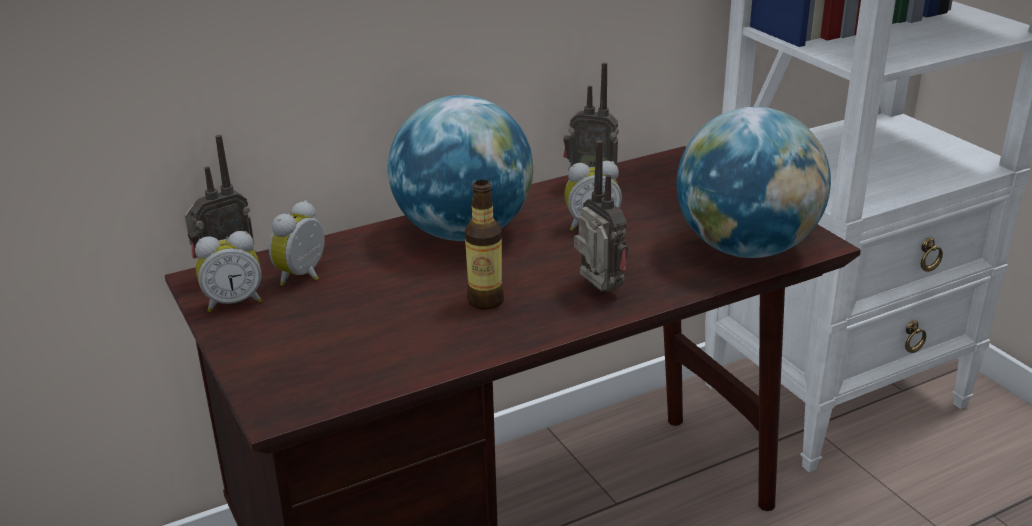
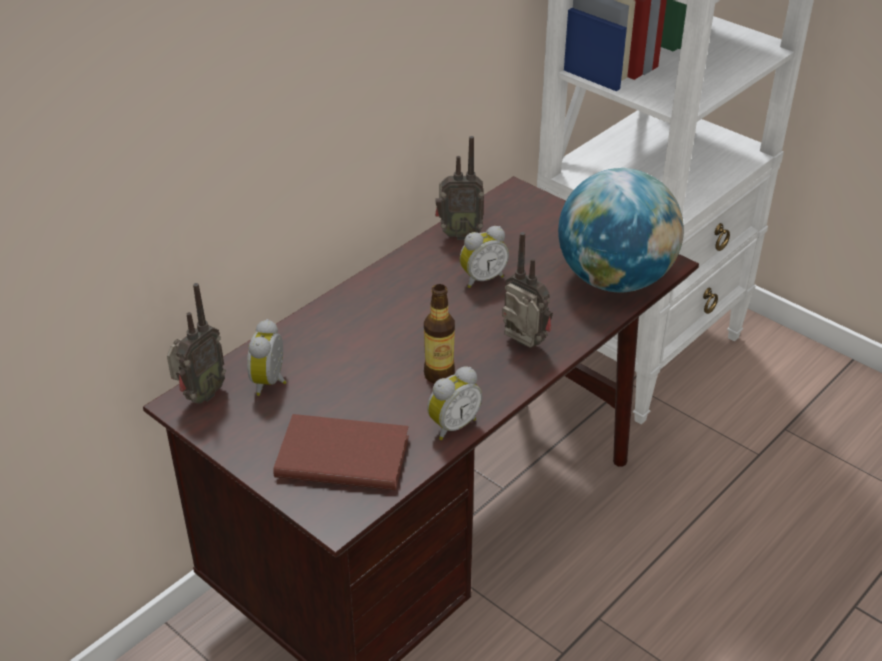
camera: 20 degrees left, 10 degrees up
(233, 302) = (227, 422): alarm clock -> alarm clock (452, 425)
(327, 353) = (341, 454): none -> brown book
(464, 232) = (380, 307): globe -> none

